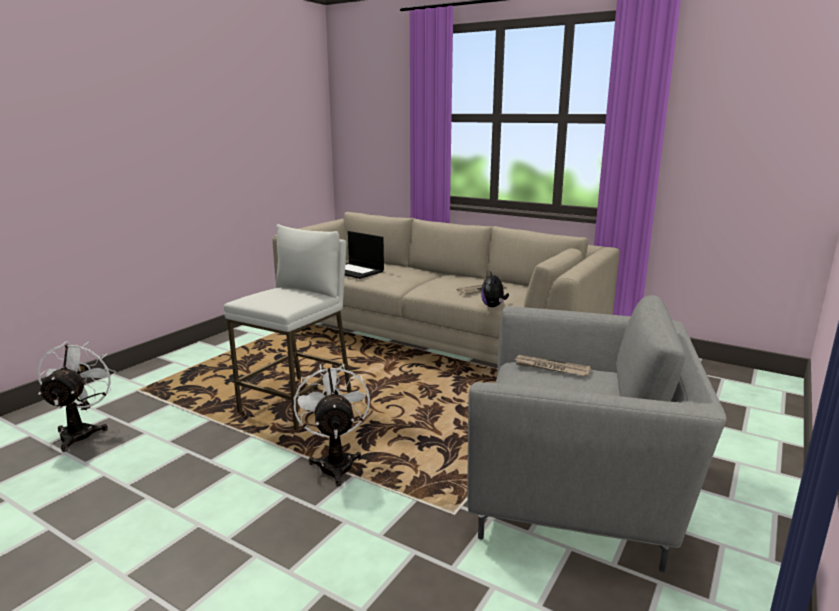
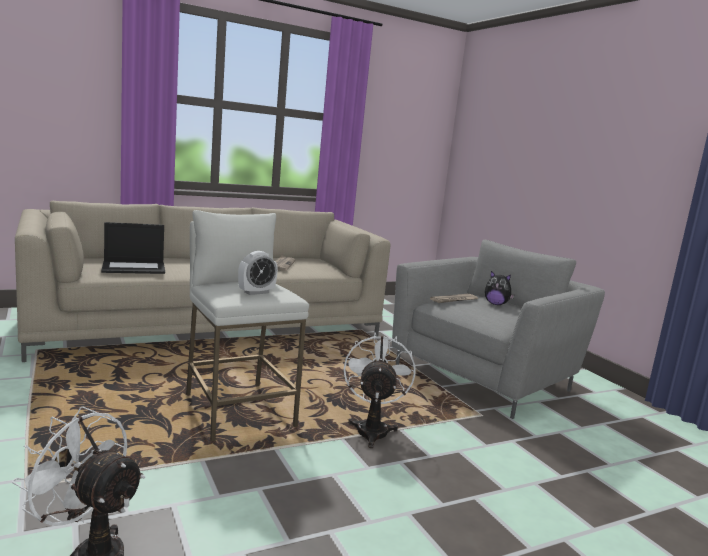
camera: 60 degrees left, 5 degrees down
(271, 299) = (256, 292): none -> alarm clock
(335, 462) = (372, 429): white fan -> white fan turned 75 degrees clockwise
(493, 306) = (320, 275): plush toy -> plush toy (496, 304)

